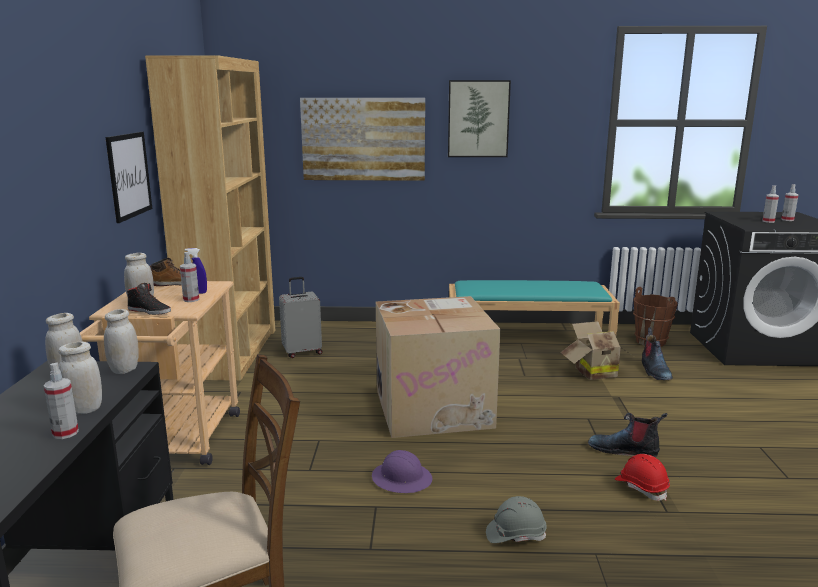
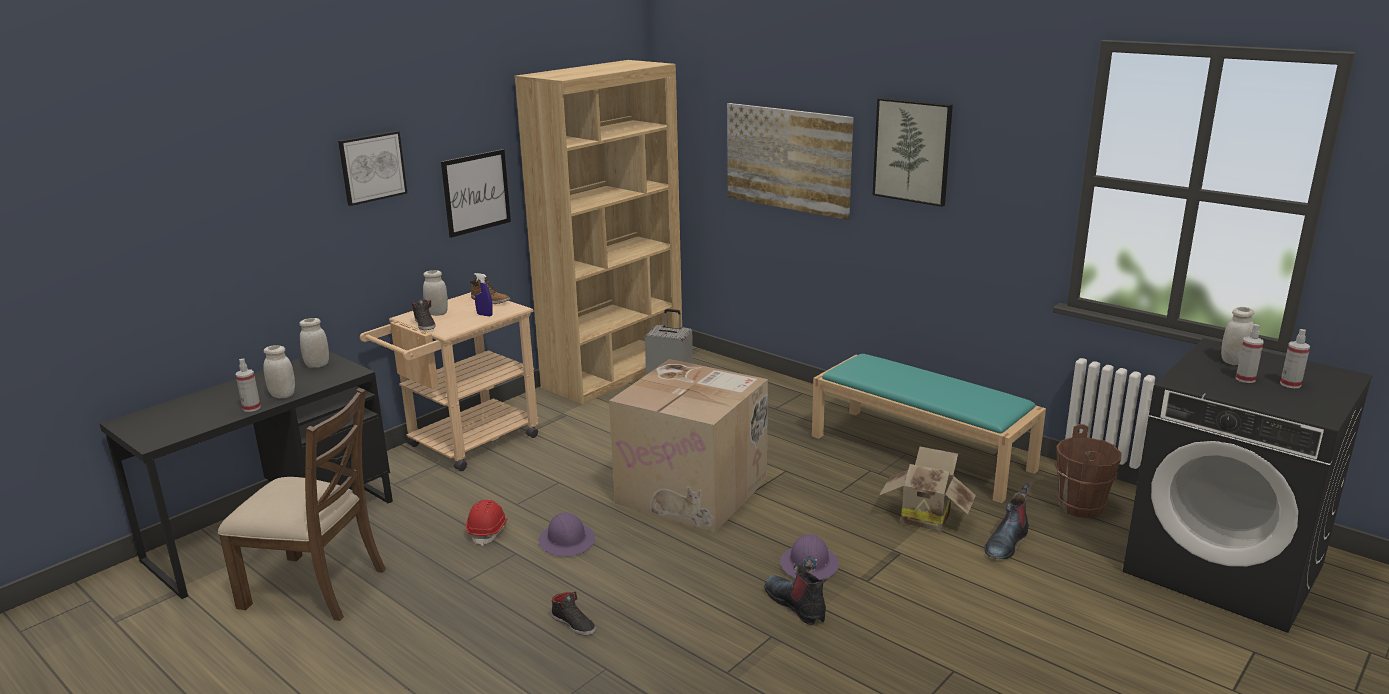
camera: 40 degrees right, 5 degrees up
(59, 135) = (372, 167): none -> picture
(124, 370) = (347, 372): white jar -> white jar (1233, 361)
(191, 299) = (469, 320): spray bottle -> none
(515, 534) = (574, 623): grey hard hat -> black shoe
(586, 423) = (808, 564): none -> purple hard hat
(641, 487) = (745, 643): red hard hat -> red hard hat (488, 531)

